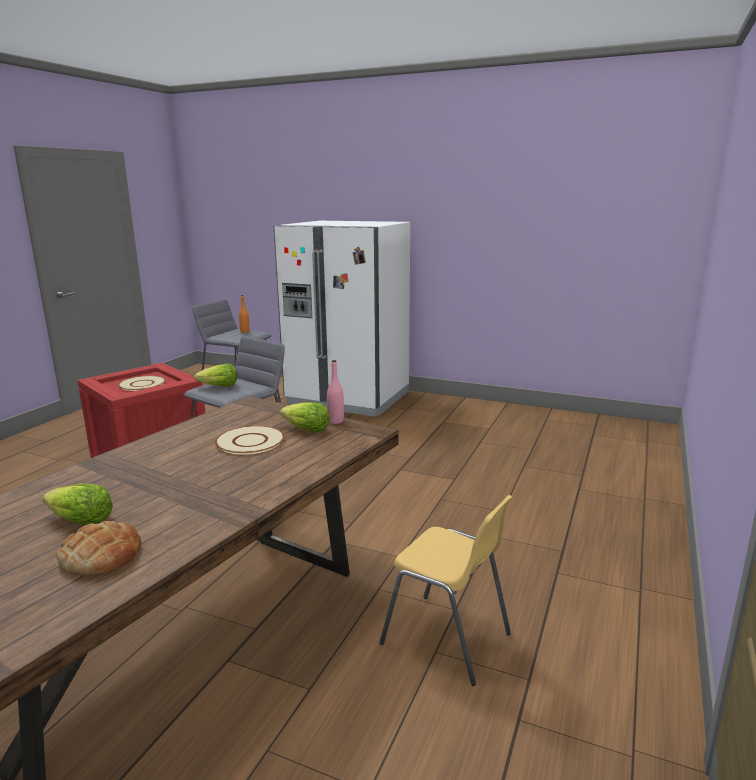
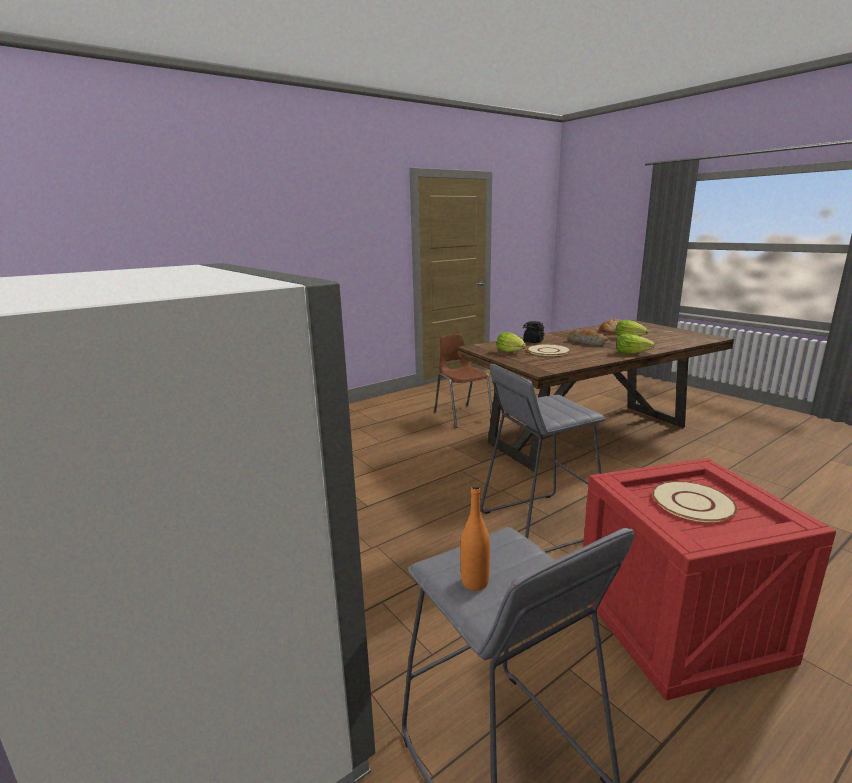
camera: 150 degrees left, 0 degrees up
(183, 479) = (587, 343): none -> bread
(219, 387) = (564, 409): lettuce -> lettuce (632, 353)
(286, 465) = (533, 341): none -> black jar
(336, 421) = (488, 353): pink bottle -> none
(447, 639) = (462, 416): yellow chair -> brown chair

